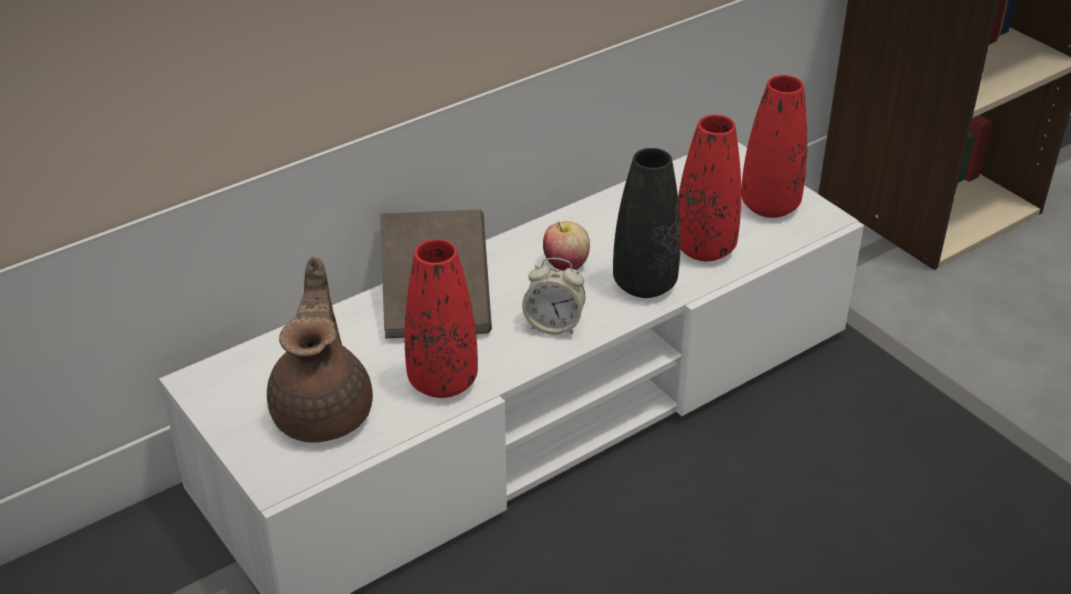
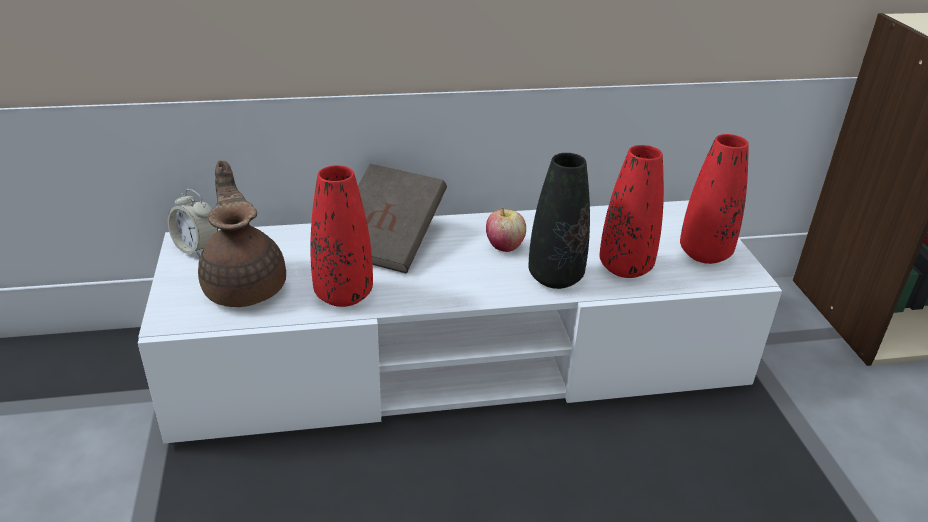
camera: 25 degrees right, 5 degrees down
(324, 410) = (246, 286): brown teapot -> brown teapot turned 45 degrees counterclockwise
(554, 325) = (460, 283): alarm clock -> alarm clock (197, 248)

